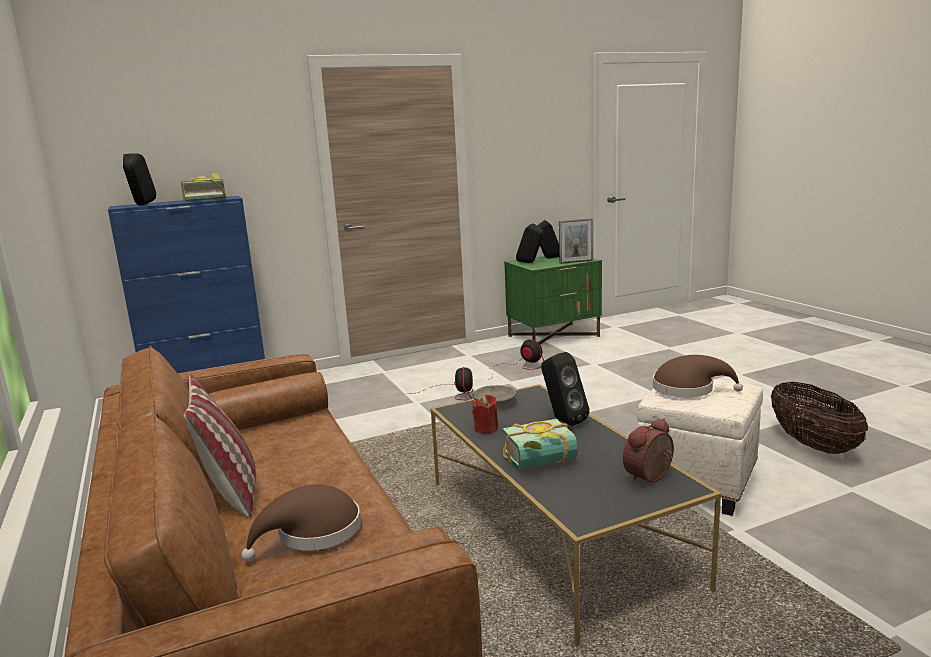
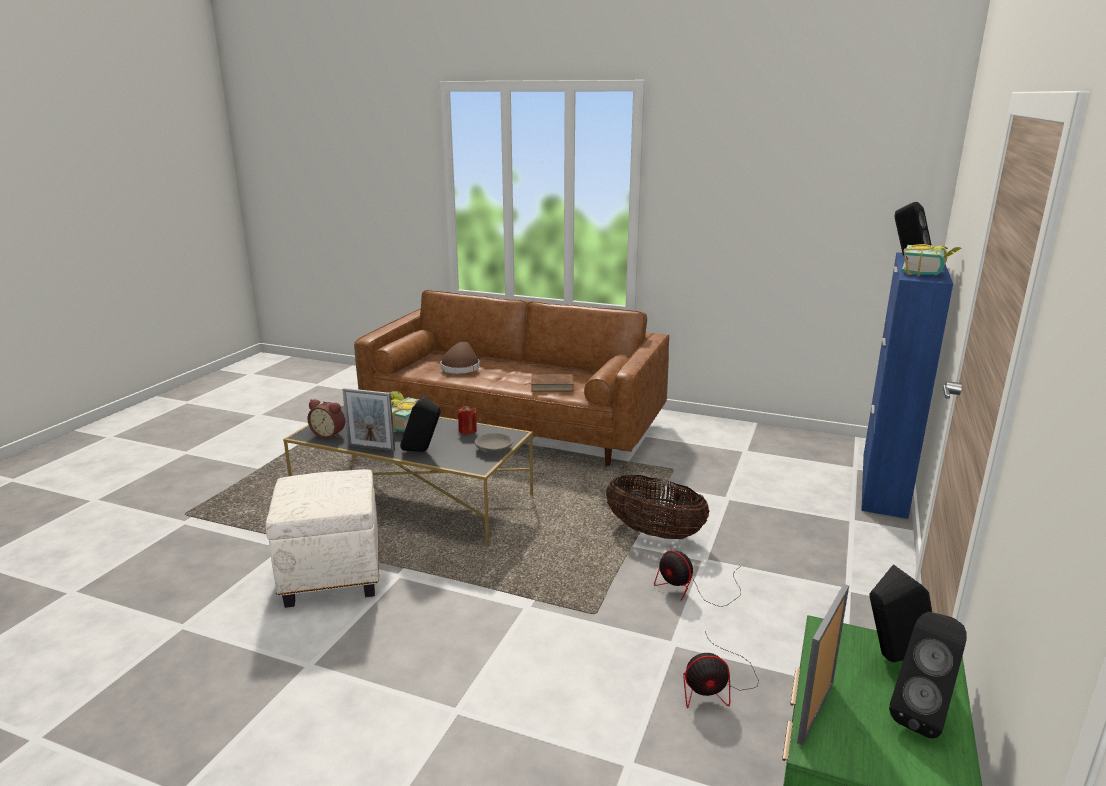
camera: 135 degrees right, 5 degrees up
(230, 491) = (532, 367): pillow -> none
(301, 442) = (552, 386): none -> brown book
(612, 441) = (371, 448): none -> picture frame
(650, 478) = (329, 434): alarm clock -> alarm clock turned 105 degrees clockwise
(688, 389) = (334, 487): brown hat -> none
(812, 445) = (214, 683): basket -> basket (654, 533)

